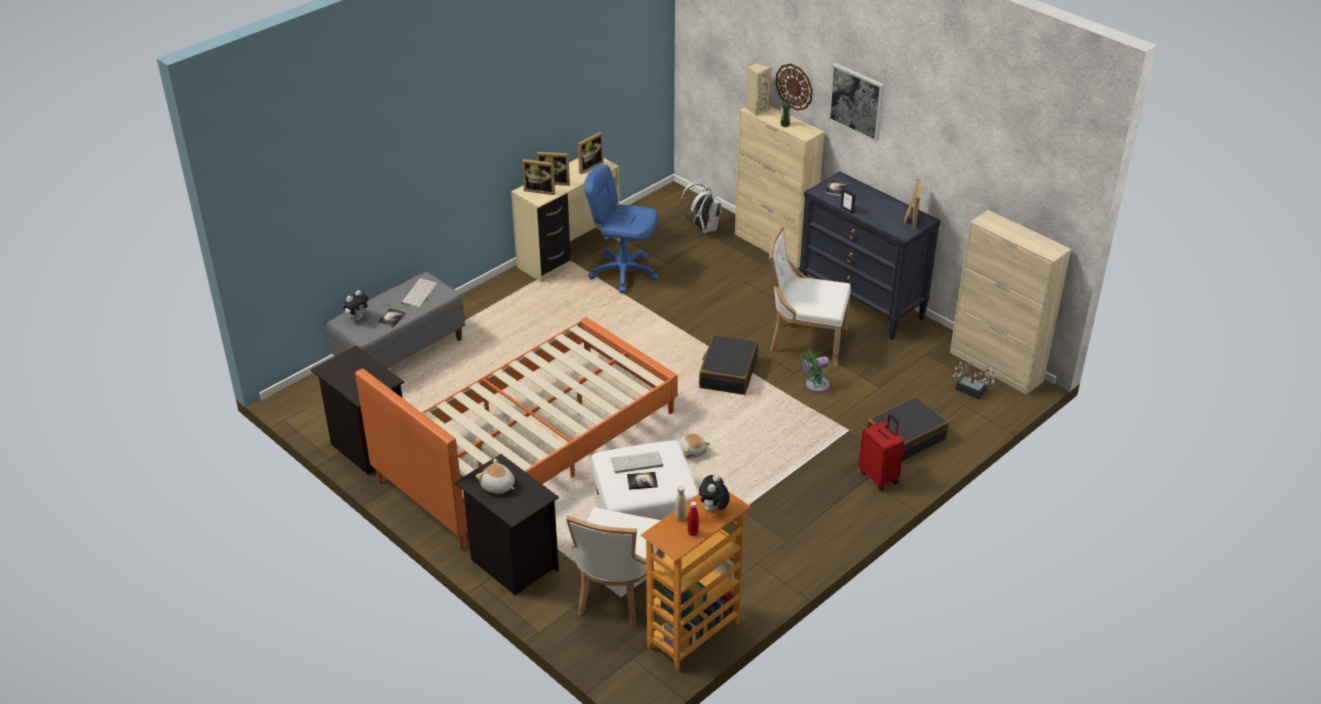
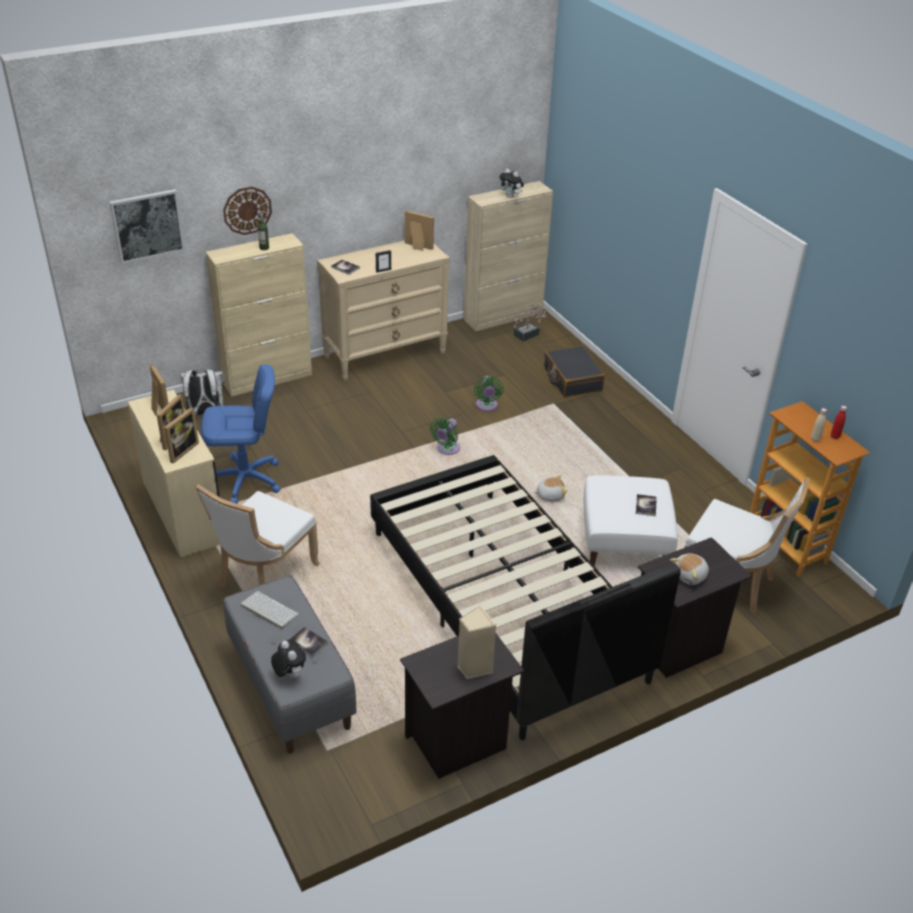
camera: 75 degrees left, 0 degrees up
(528, 446) = (504, 604): orange bed -> black bed
(623, 272) = (245, 480): blue office chair -> blue office chair turned 135 degrees counterclockwise
(636, 463) = (619, 504): keyboard -> none
(713, 510) = (806, 420): plush toy -> plush toy (511, 196)
(728, 373) = (446, 449): black suitcase -> green fan
(756, 109) = (223, 255): beige speaker -> beige speaker (474, 667)
(805, 341) = (423, 396): white chair -> white chair (264, 576)
(857, 101) = (322, 181): picture -> picture (147, 225)
(862, 303) = (385, 354): black dresser -> beige dresser
(879, 477) = (616, 403): red suitcase -> none

